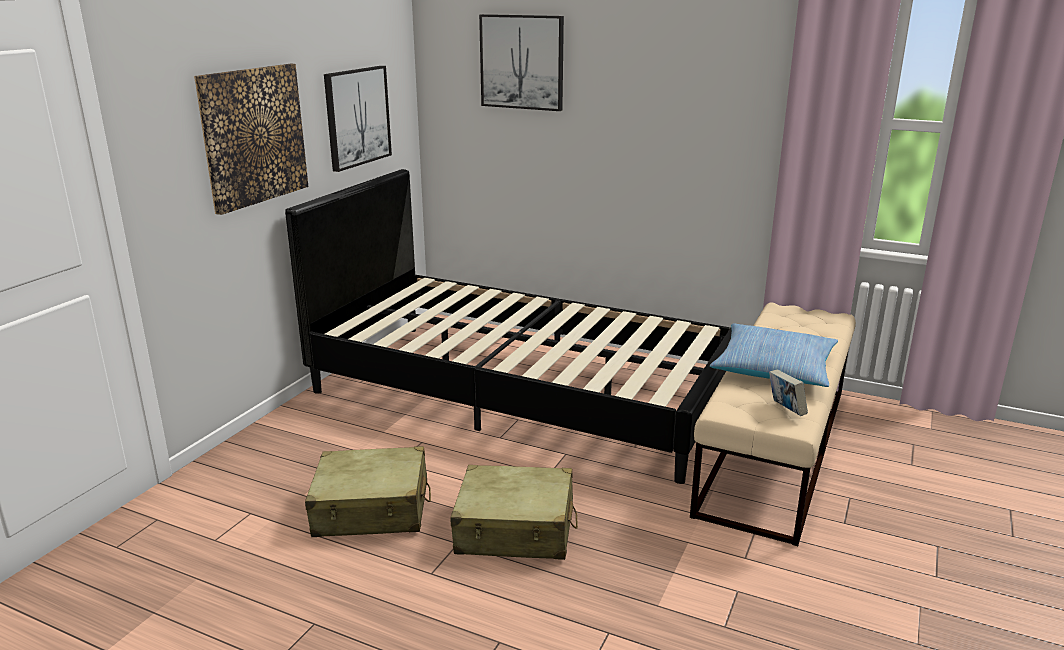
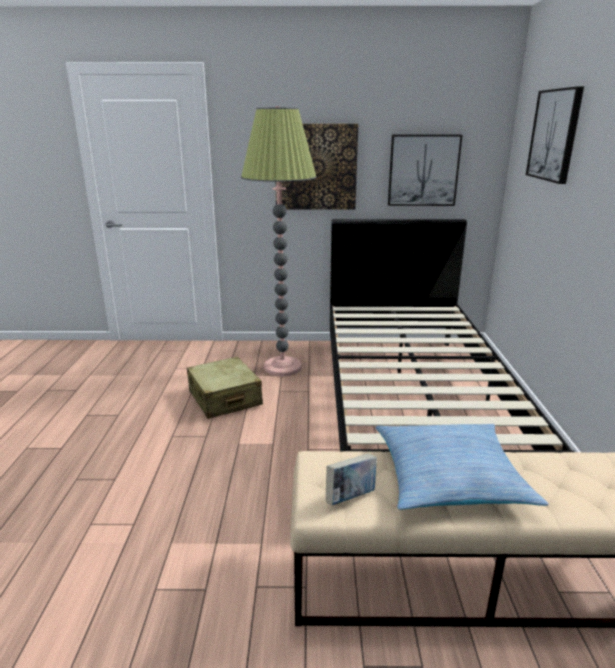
camera: 65 degrees right, 0 degrees up
(336, 444) = (282, 367): none -> floor lamp
(515, 529) = (231, 453): beige suitcase -> none

